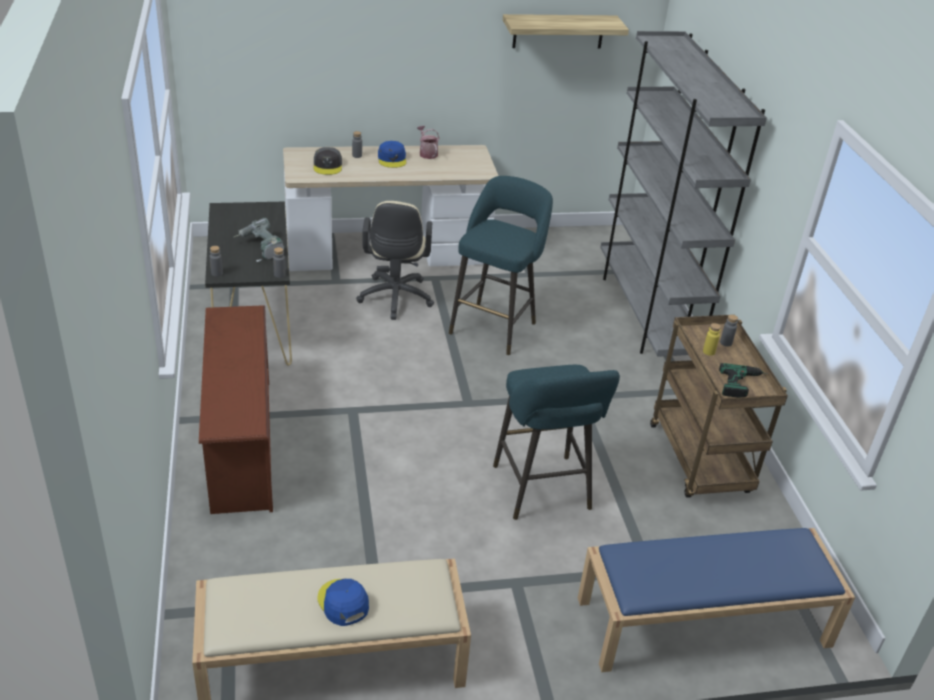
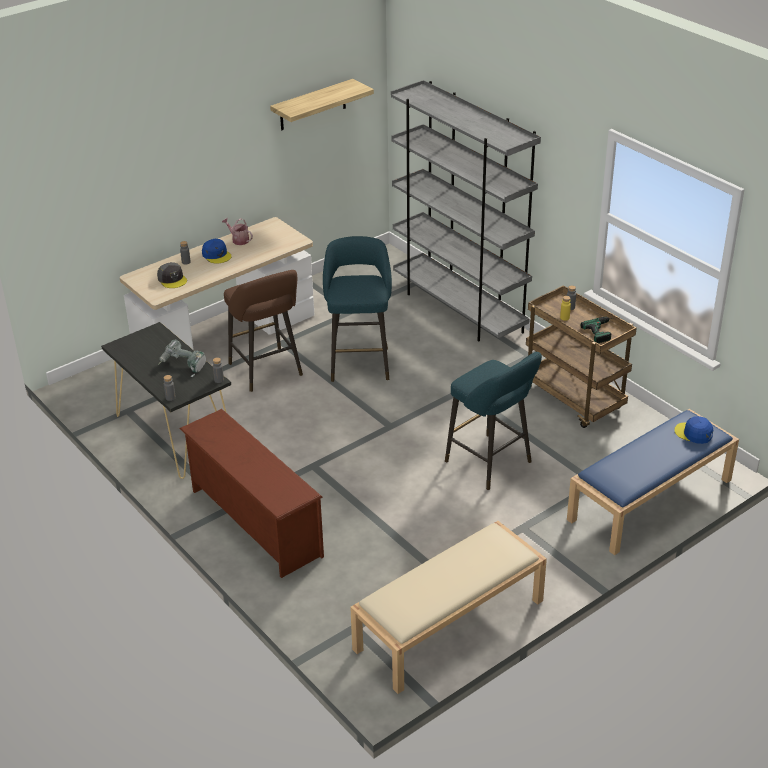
camera: 25 degrees left, 0 degrees up
(342, 603) = (459, 574): blue cap -> blue cap (693, 433)
(395, 300) = (267, 371): beige office chair -> brown stool

